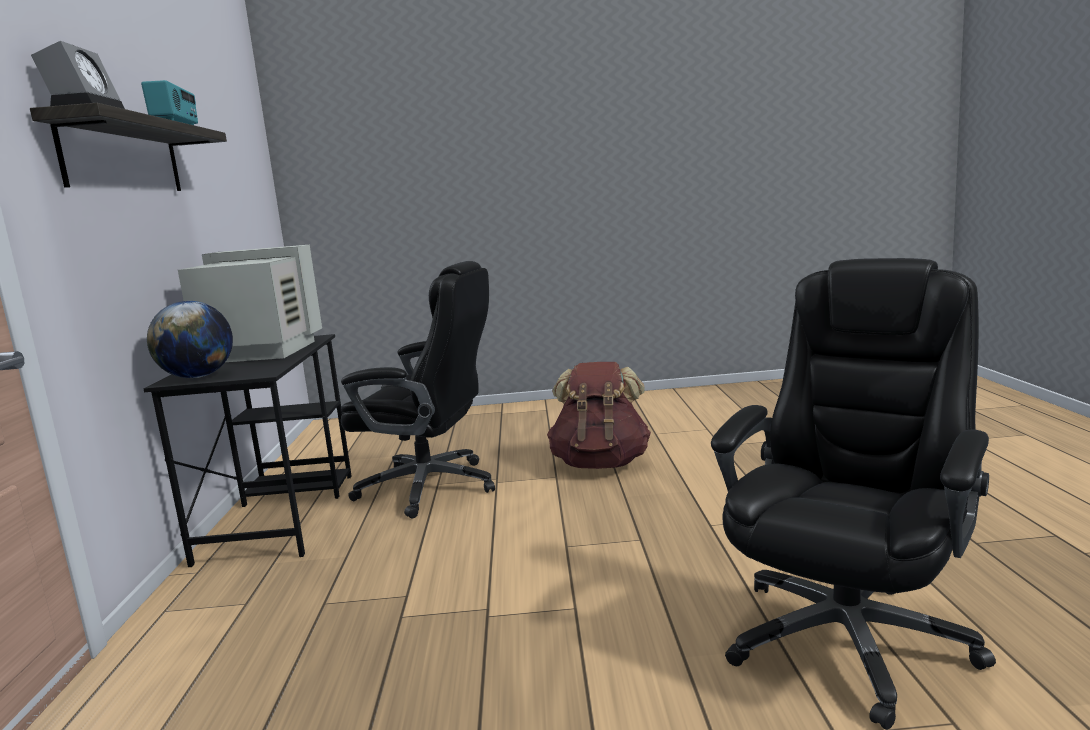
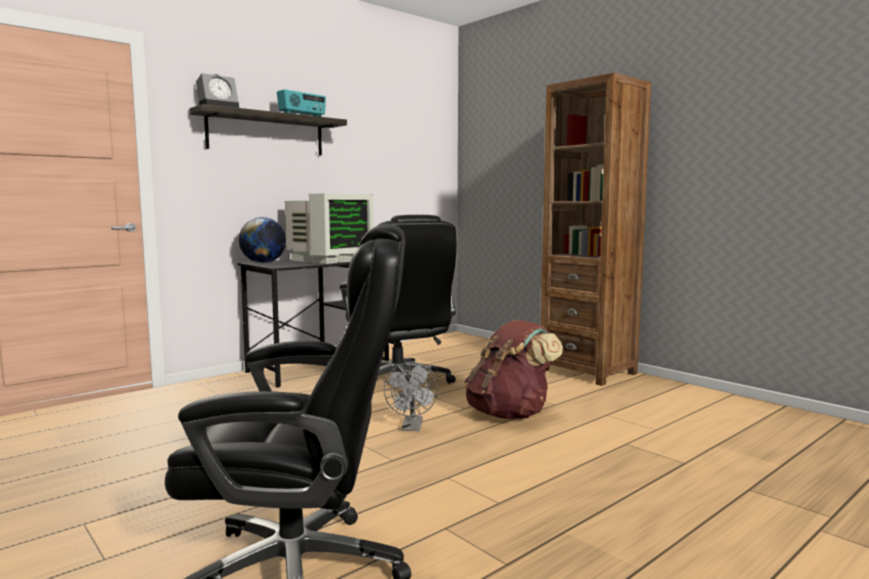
camera: 50 degrees right, 5 degrees down
(260, 352) = (328, 260): monitor -> monitor turned 75 degrees clockwise
(548, 409) = (588, 371): none -> brown bookcase
(570, 511) = (412, 428): none -> grey fan

